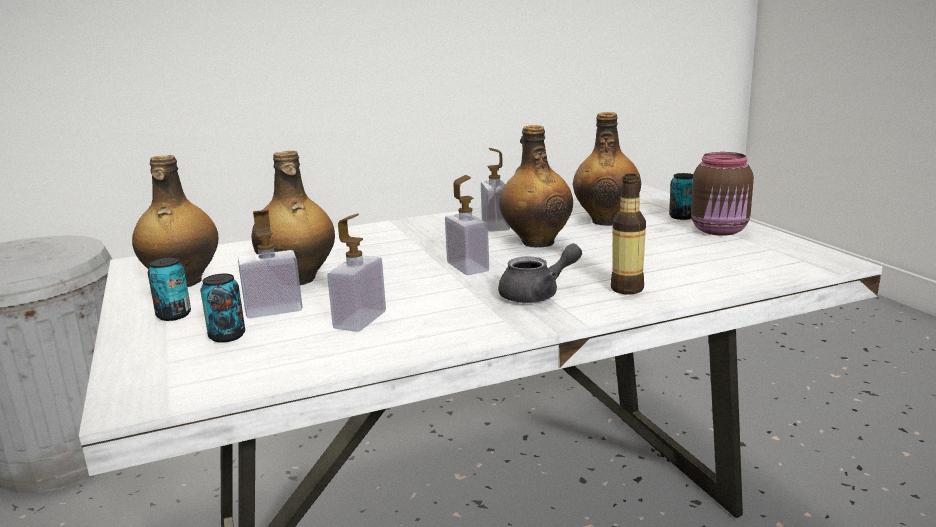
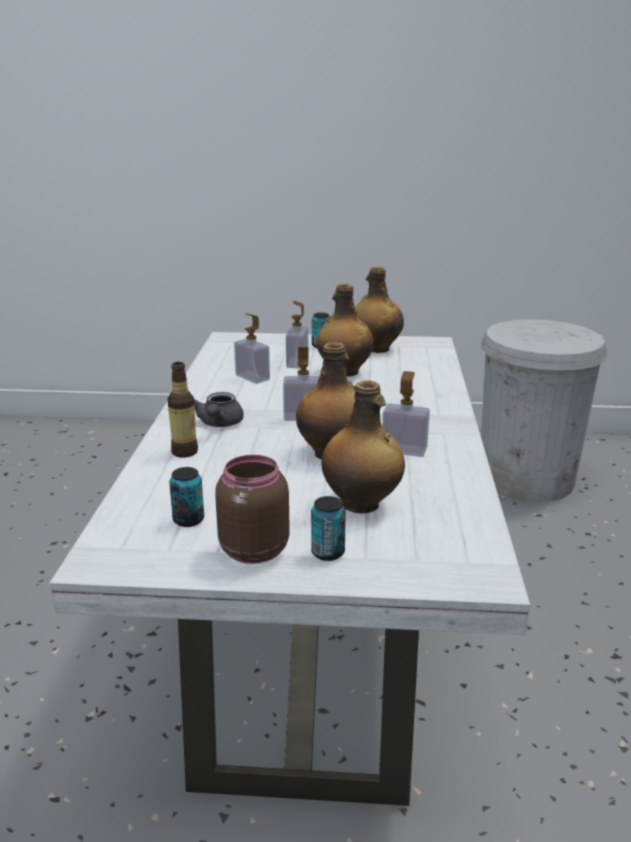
camera: 115 degrees right, 5 degrees up
(227, 336) = (274, 353): can -> can (188, 520)

